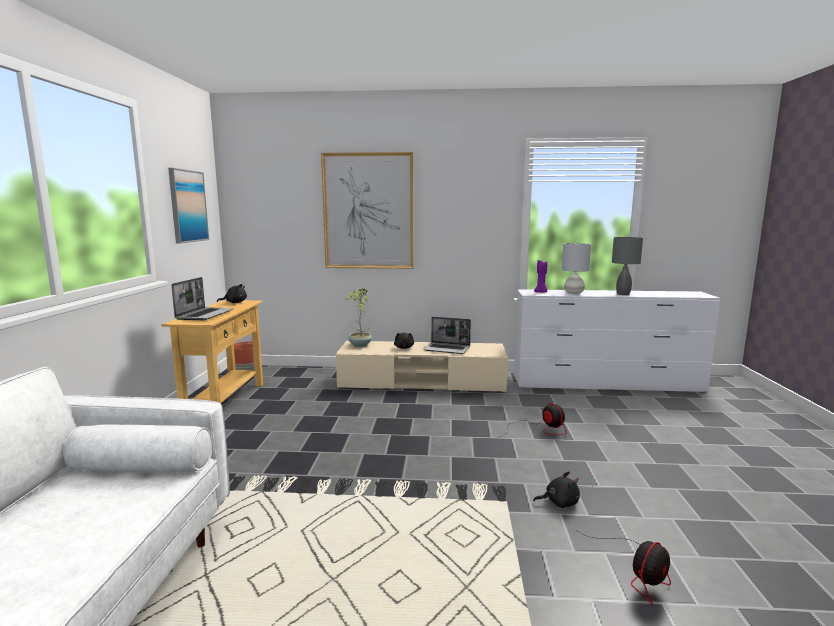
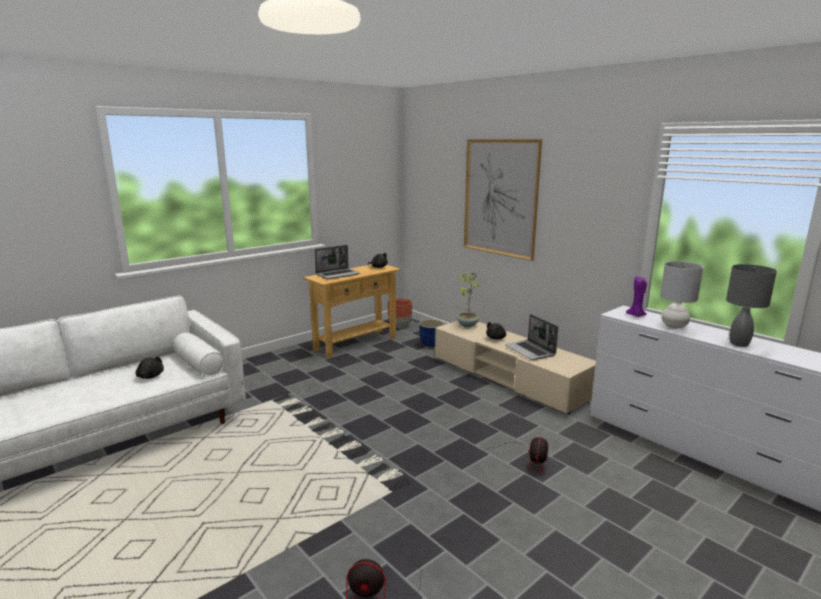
camera: 45 degrees right, 5 degrees up
(188, 206) = (361, 186): picture -> none
(310, 380) = (431, 344): none -> planter
(559, 502) = (425, 515): black plush toy -> black plush toy (150, 376)

